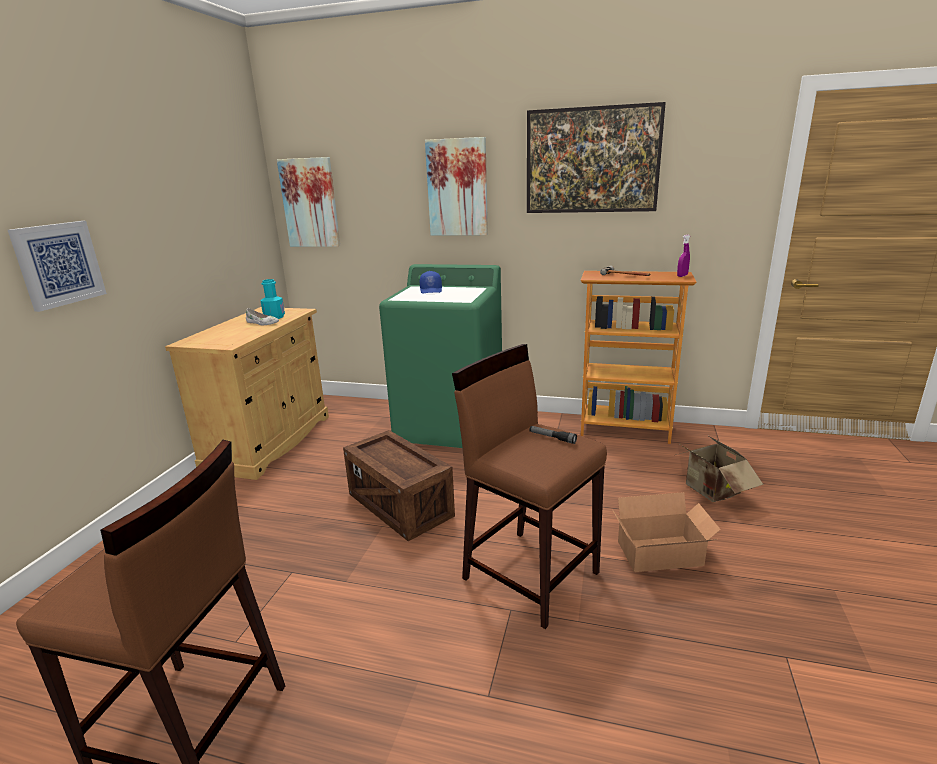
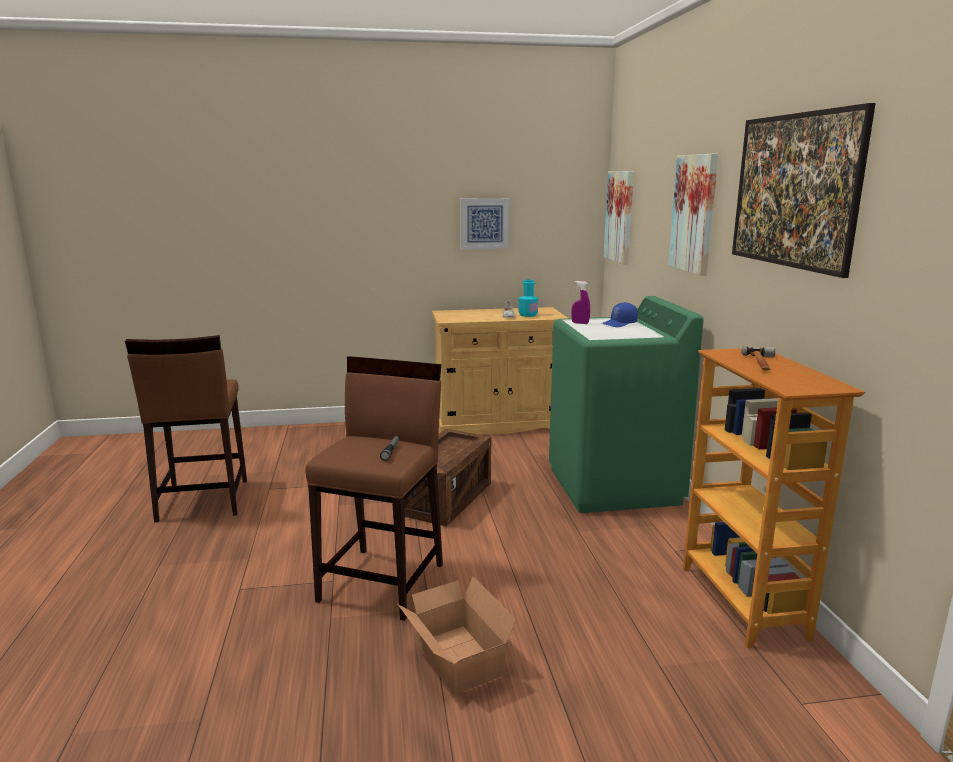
camera: 65 degrees right, 5 degrees down
(58, 264) = (364, 235): picture -> picture (484, 223)
(682, 276) = (816, 388): purple spray bottle -> purple spray bottle (580, 323)
(710, 491) = (635, 695): cardboard box -> none

